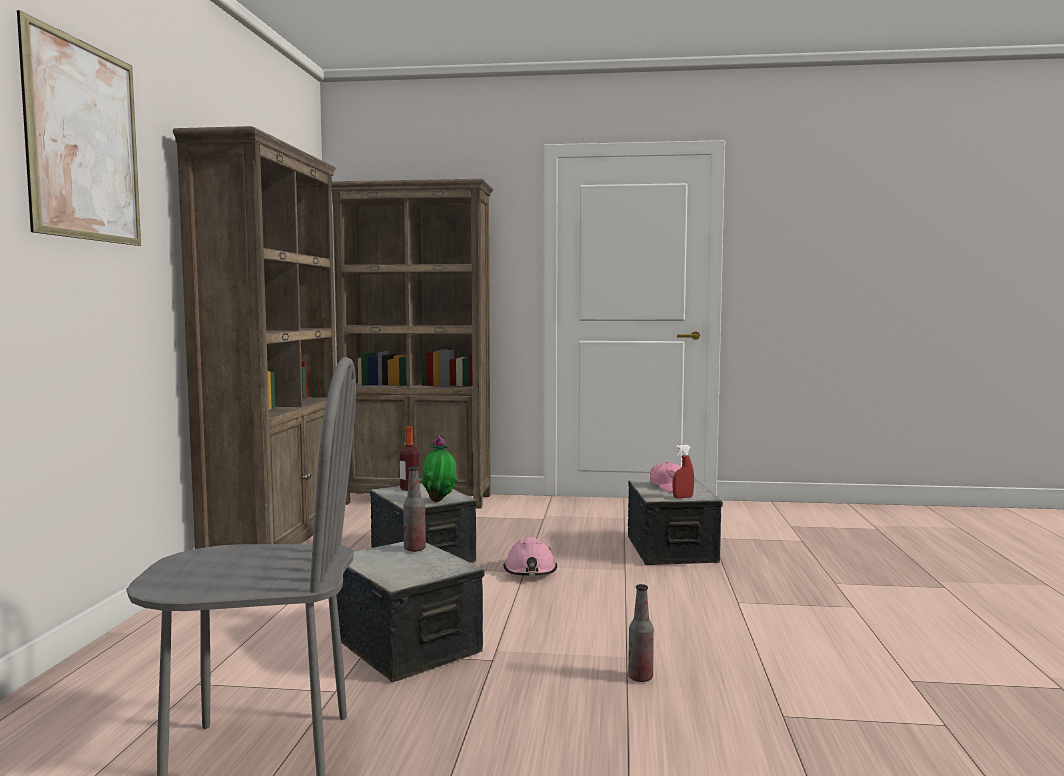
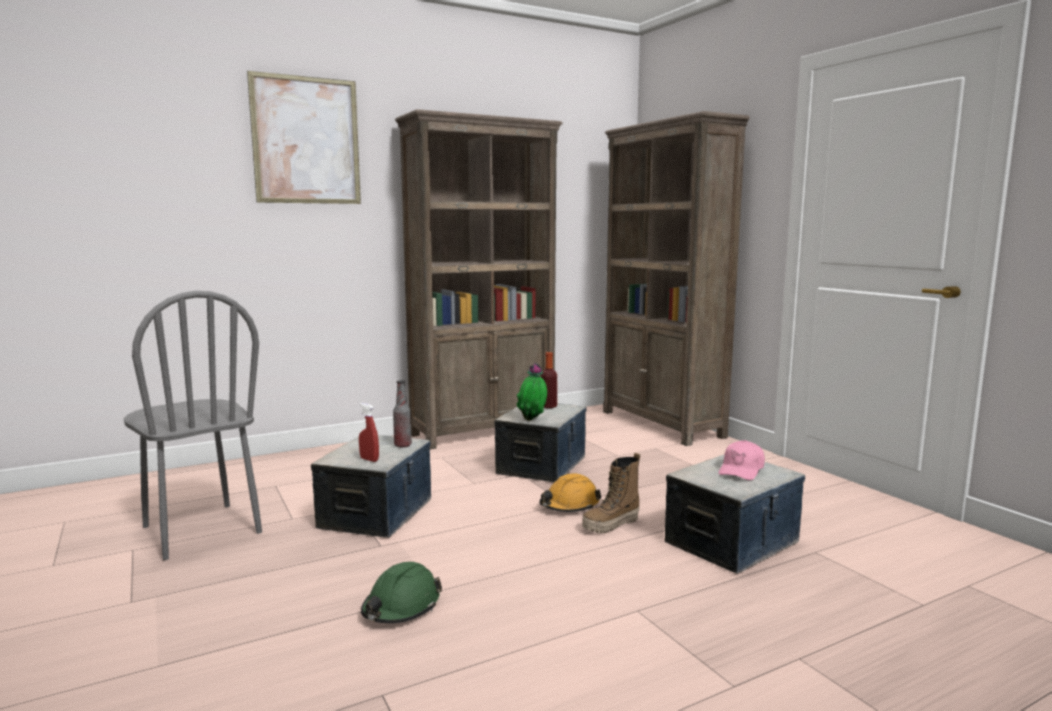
camera: 55 degrees right, 5 degrees up
(530, 571) = (569, 505): pink hard hat -> orange hard hat
(591, 570) = (611, 525): none -> boot
(640, 678) = (401, 607): bottle -> green hard hat
(683, 497) = (712, 483): red spray bottle -> red spray bottle (369, 459)

